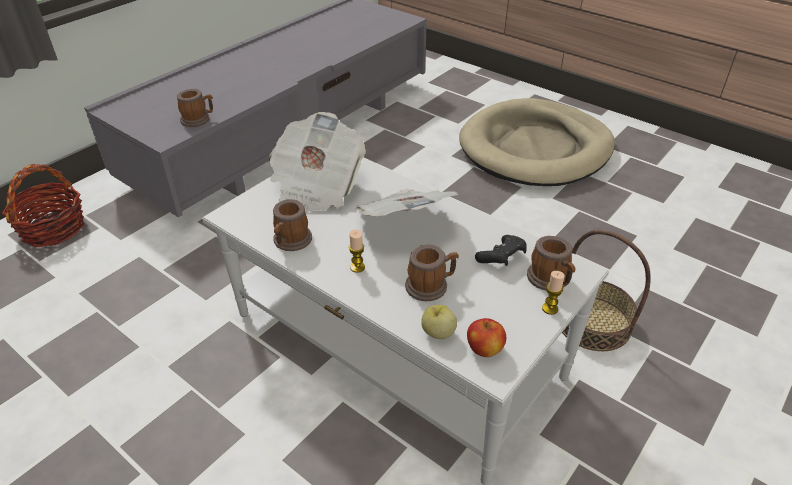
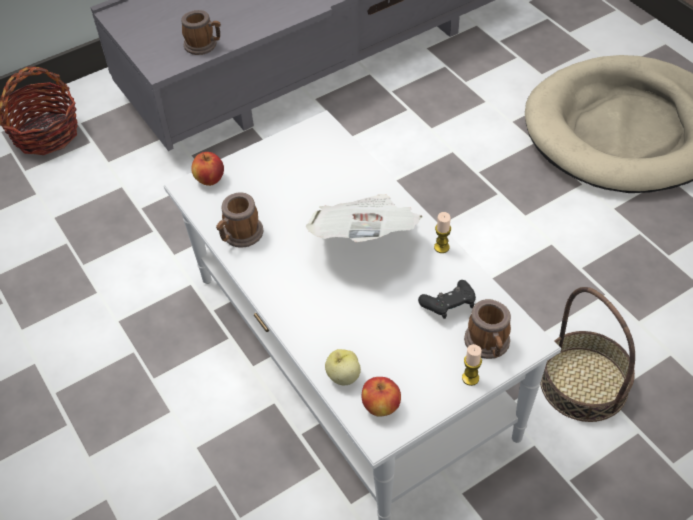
camera: 20 degrees right, 10 degrees up
(245, 205) = (210, 179): none -> apple
(315, 187) = (289, 171): newspaper -> none
(357, 267) = (294, 281): candle -> candle (441, 247)
(431, 286) = (359, 321): mug -> none

